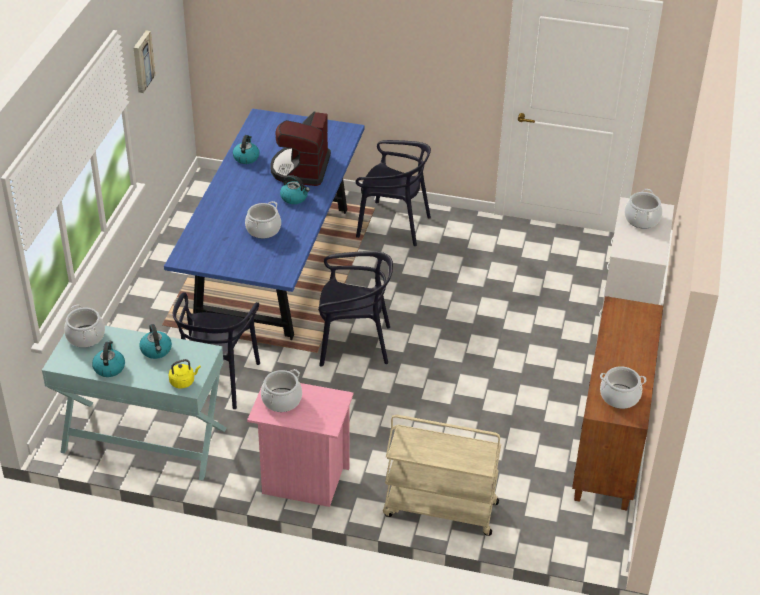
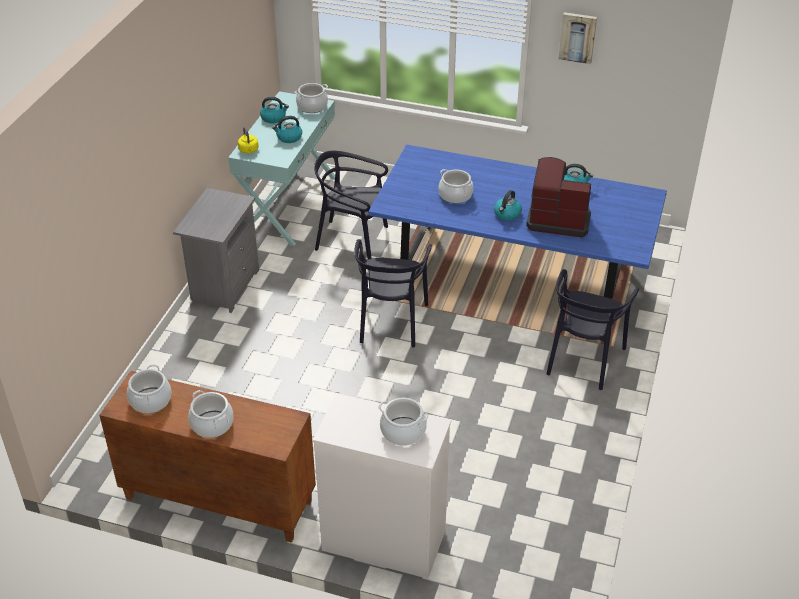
camera: 95 degrees right, 0 degrees up
(282, 400) = (223, 204): cooking pot -> cooking pot (212, 424)
(302, 480) = (224, 286): pink nightstand -> grey nightstand
(439, 509) = (167, 365): beige cart -> none

